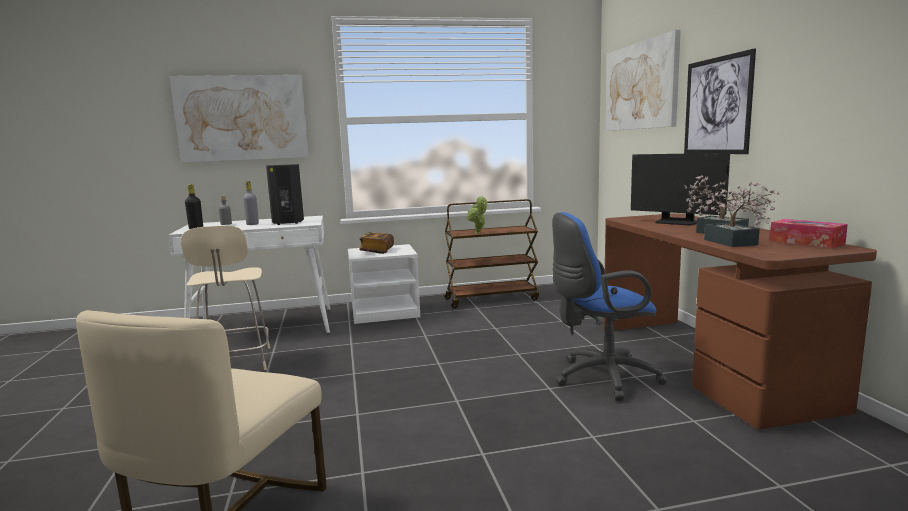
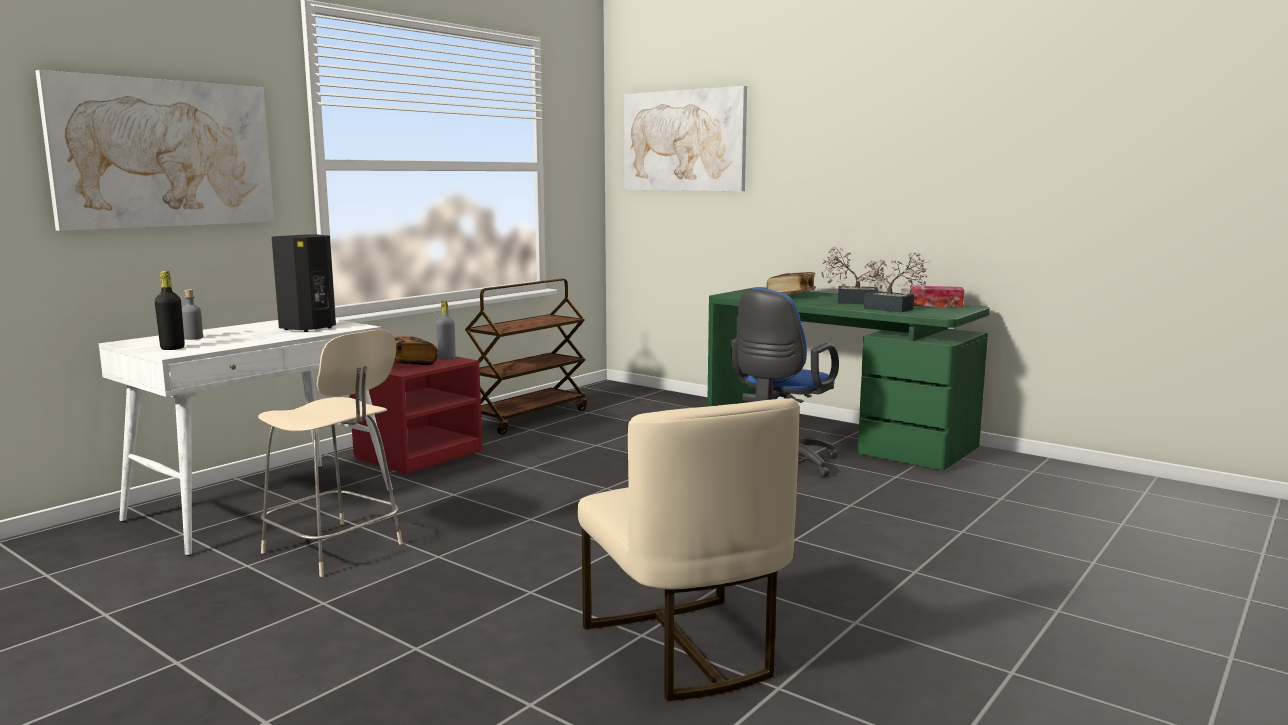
camera: 40 degrees left, 0 degrees up
(252, 224) = (251, 334): grey bottle -> grey bottle (446, 358)
(385, 312) = (419, 455): white nightstand -> red nightstand
(478, 233) = (520, 327): potted plant -> none
(676, 222) = (791, 296): monitor -> book
(705, 363) = (837, 436): brown desk -> green desk
(717, 106) = (803, 174): picture -> none

